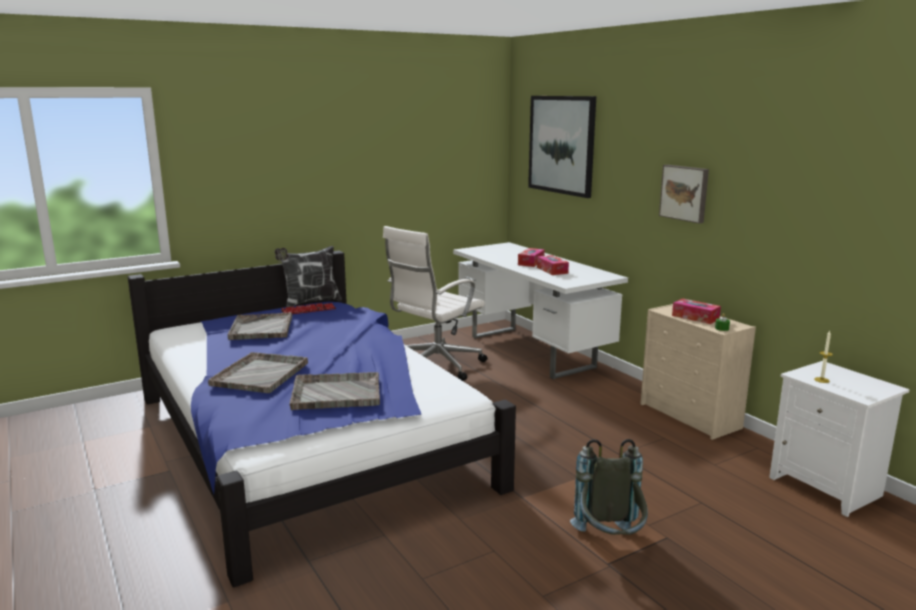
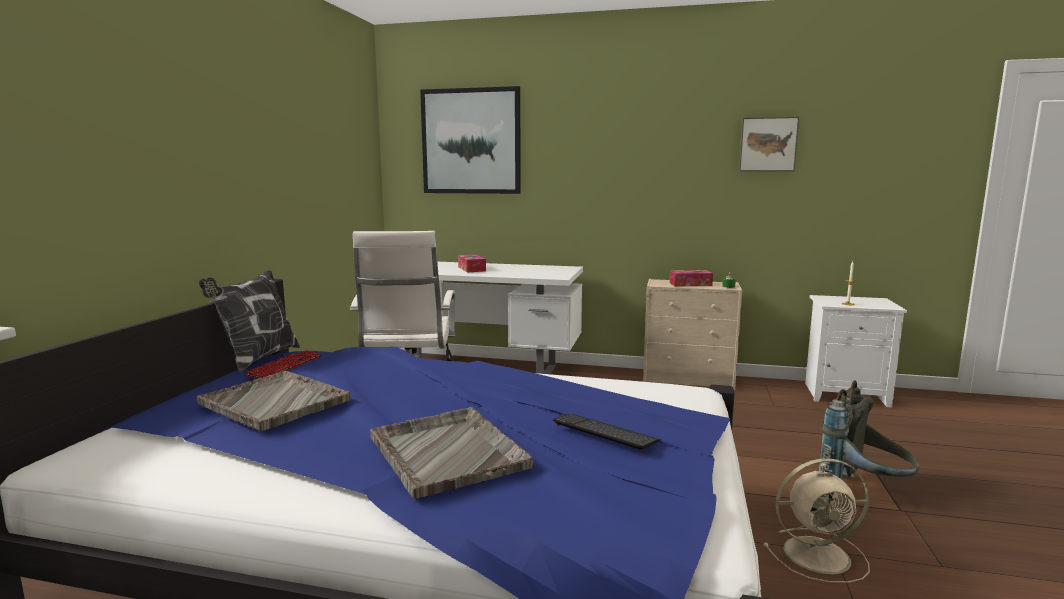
camera: 45 degrees left, 5 degrees down
(335, 393) = (604, 433): grey tray -> keyboard
(481, 546) = (819, 555): none -> beige fan
(552, 270) = (510, 271): tissue box -> none
(685, 193) = (646, 173): picture -> picture (767, 144)

